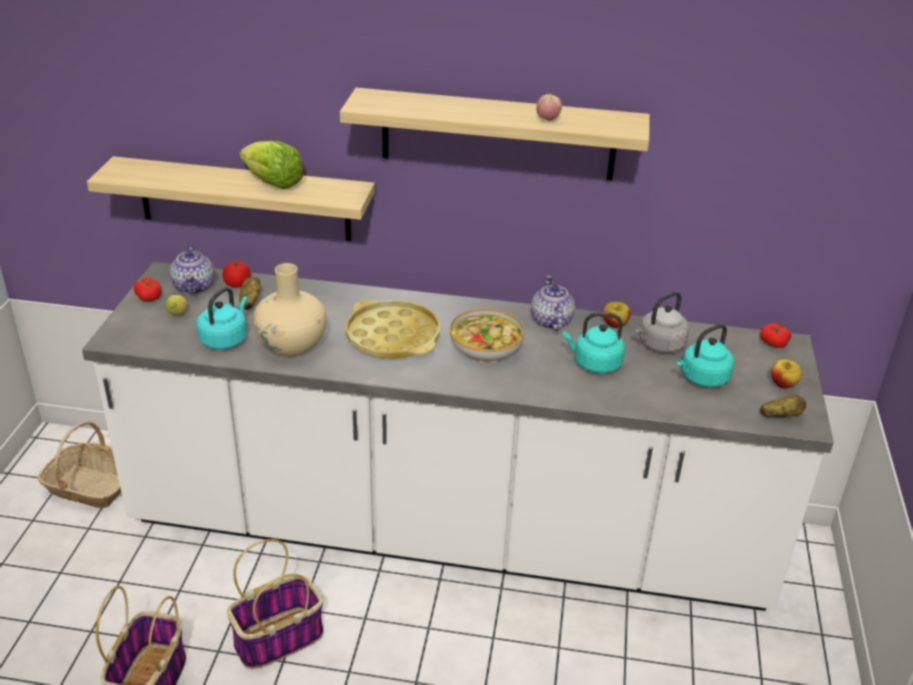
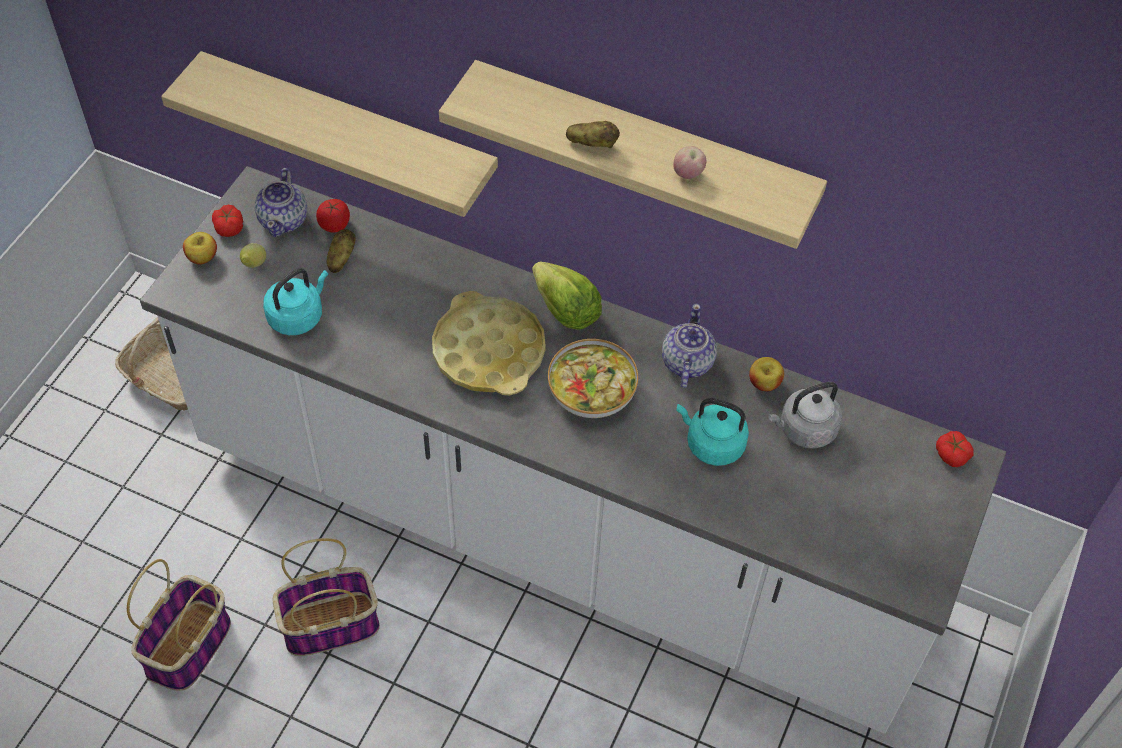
camera: 15 degrees right, 20 degrees up
(273, 183) = (374, 138): lettuce -> lettuce (565, 310)
(292, 345) = (369, 341): beige vase -> none
(702, 379) = (833, 496): turquoise kettle -> none
(780, 416) = (900, 575): potato -> potato (592, 144)
(783, 384) = (929, 525): apple -> apple (202, 257)

